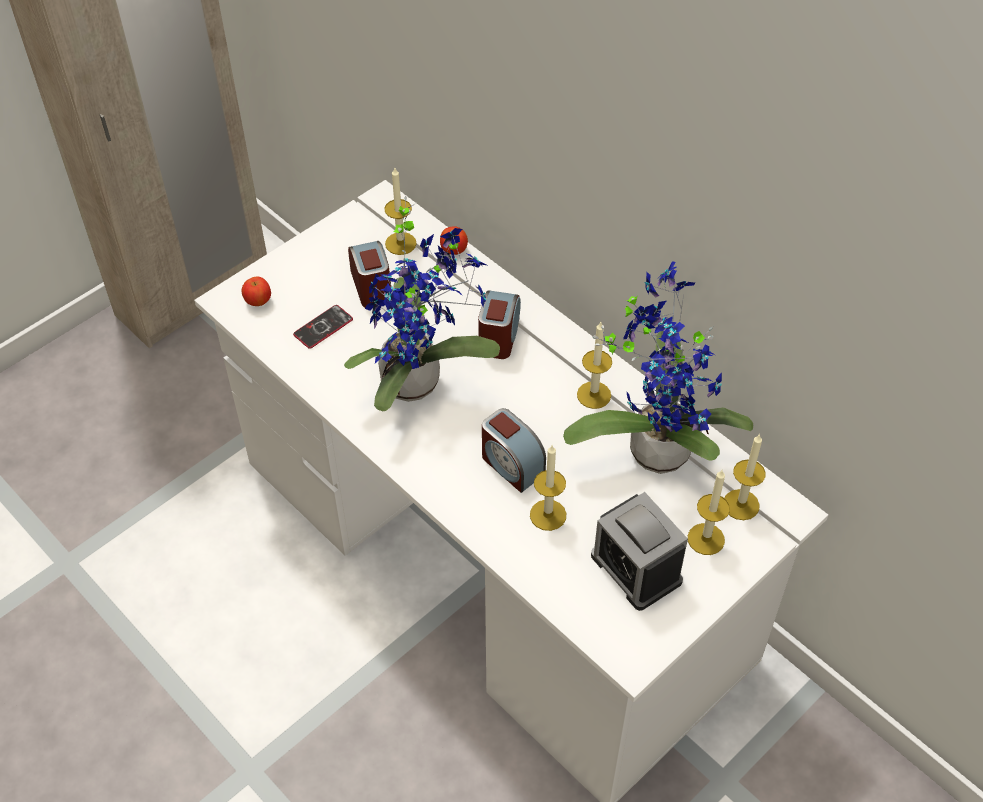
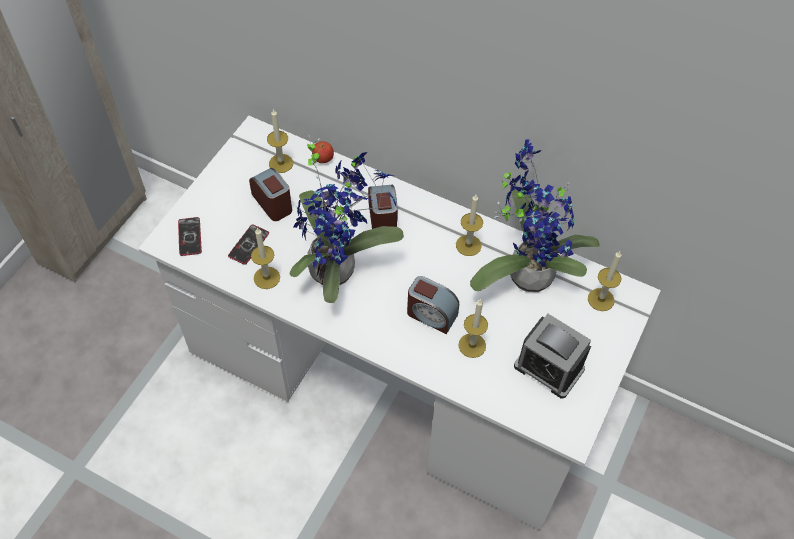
camera: 20 degrees left, 5 degrees up
(258, 301) = (189, 237): apple -> phone
(706, 539) = (587, 331): candle -> candle (266, 277)

